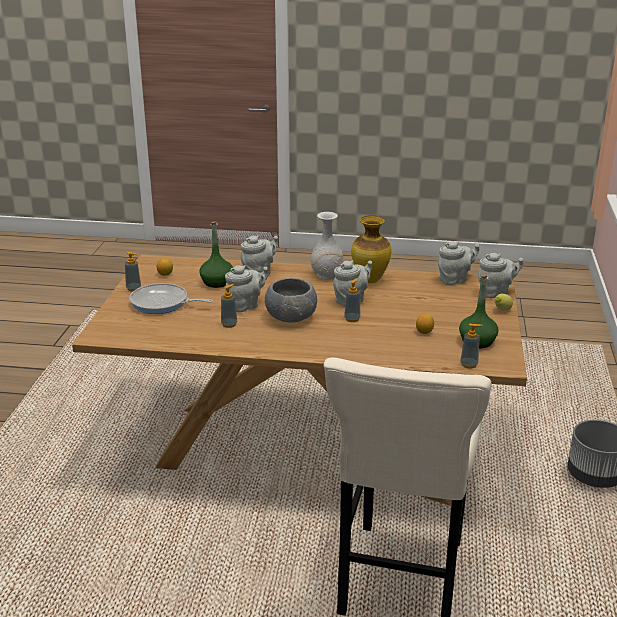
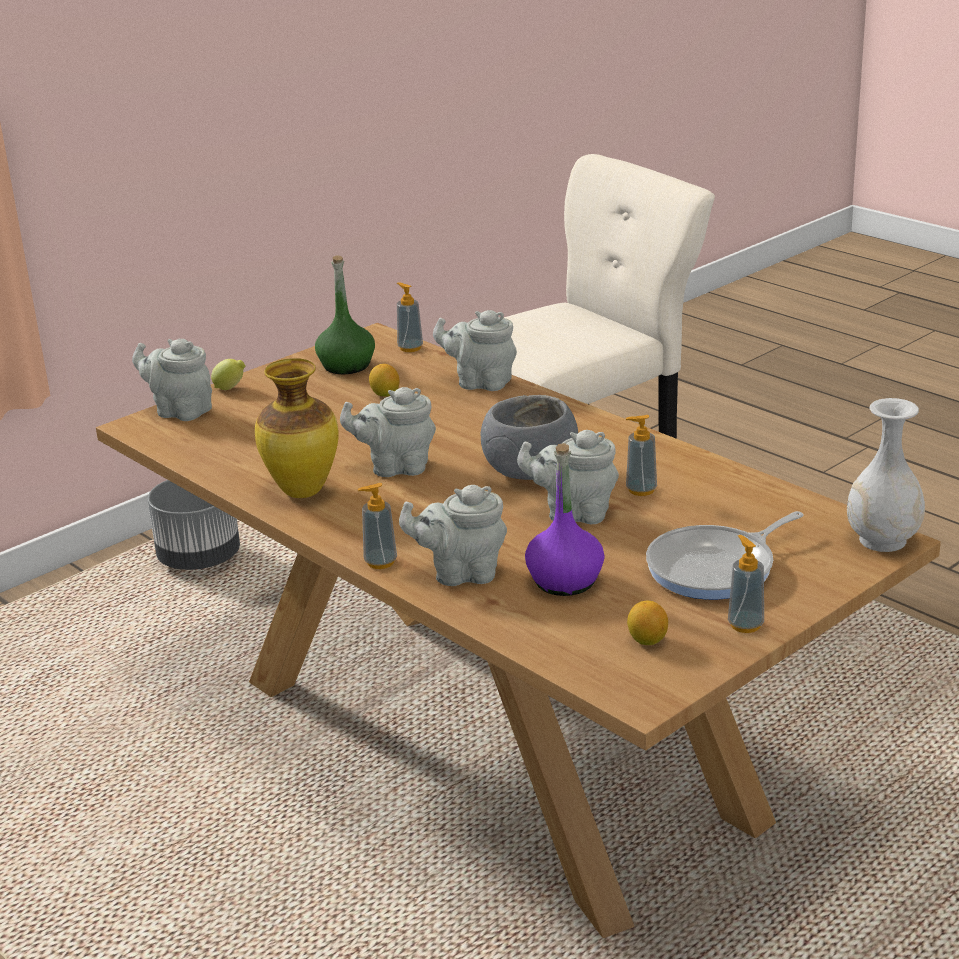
camera: 140 degrees left, 0 degrees up
(162, 303) = (716, 568): frying pan -> frying pan turned 90 degrees clockwise
(217, 282) = (565, 581): green bottle -> purple bottle
(326, 275) = (352, 525): white vase -> white vase (883, 540)
(352, 319) = (445, 440): soap dispenser -> soap dispenser (380, 562)
(455, 280) = (183, 448): grey teapot -> grey teapot (480, 382)

